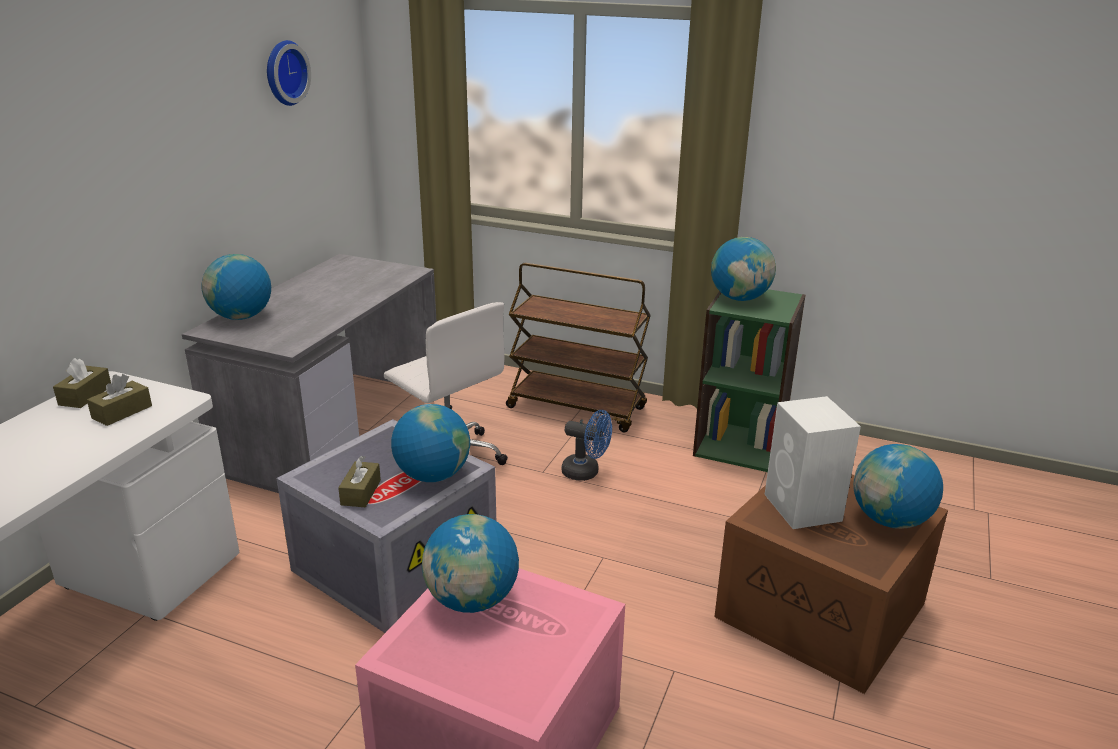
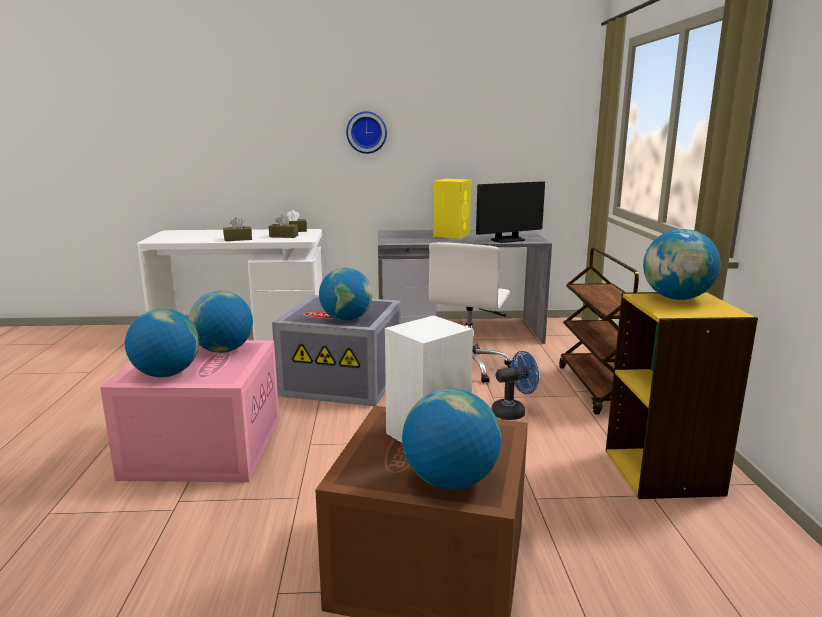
camera: 65 degrees right, 10 degrees down
(241, 317) = (411, 232): globe -> globe (166, 374)
(284, 72) = (504, 95): wall clock -> wall clock (366, 132)
(304, 300) = (452, 235): none -> yellow speaker
(361, 492) = (313, 310): brown tissue box -> brown tissue box (238, 239)
(385, 282) = (508, 240): none -> monitor
(586, 472) = (513, 412): blue fan -> blue fan turned 105 degrees counterclockwise
(740, 445) = (664, 472): green bookcase -> yellow bookcase

